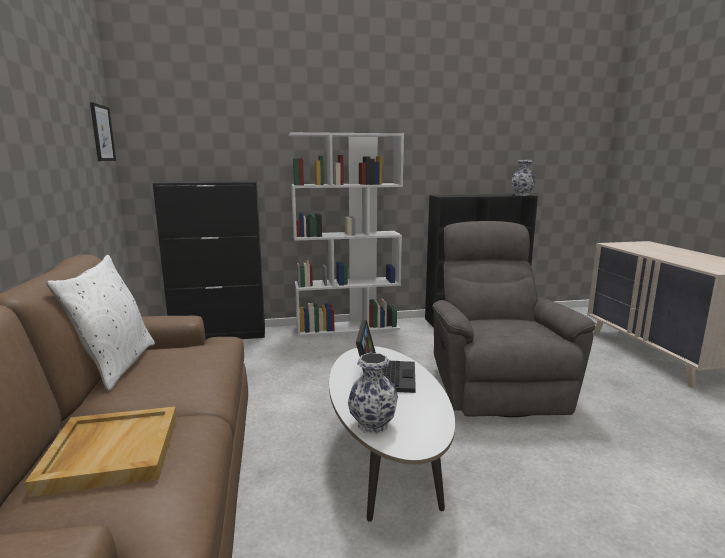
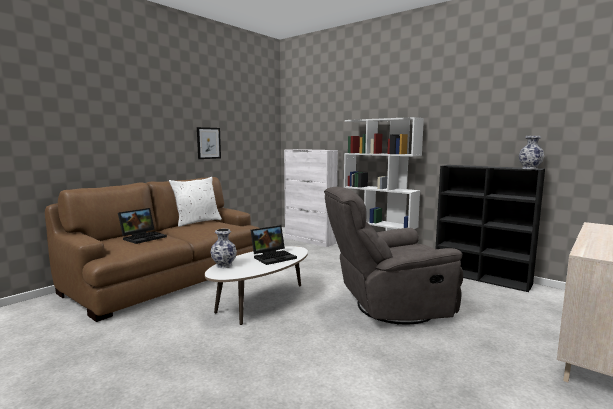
camera: 50 degrees right, 5 degrees down
(102, 133) = (268, 124): picture -> picture (208, 143)
(111, 452) = (144, 237): beige tray -> laptop
(220, 335) = (310, 240): black cabinet -> white cabinet
(495, 386) = (388, 307): grey armchair -> grey armchair turned 150 degrees counterclockwise

